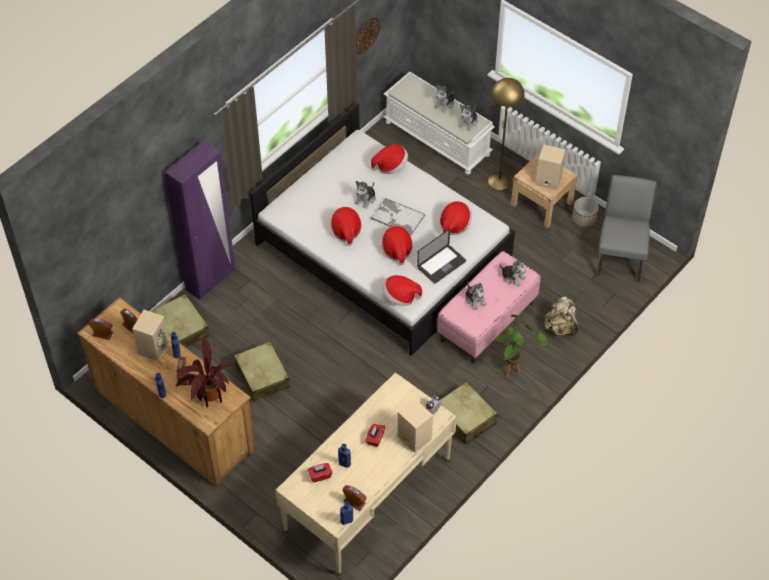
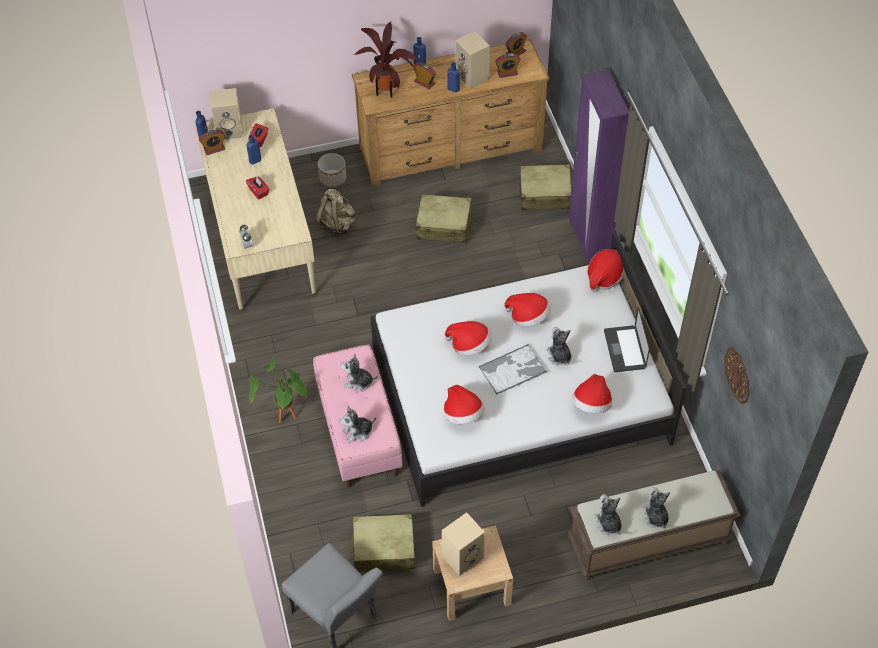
camera: 125 degrees right, 0 degrees up
(400, 297) = (409, 317): hat -> hat (604, 277)
(413, 437) = (234, 217): beige speaker -> beige speaker (230, 130)
(438, 138) = (647, 541): white bench -> brown bench
(441, 264) = (420, 373): laptop -> laptop (624, 349)
(465, 418) = (269, 348): beige suitcase -> beige suitcase (383, 548)
(499, 181) = (537, 565): yellow floor lamp -> none
(560, 327) = (298, 492): beige backpack -> beige backpack (337, 224)
(583, 219) = (417, 616): planter -> planter (333, 178)

